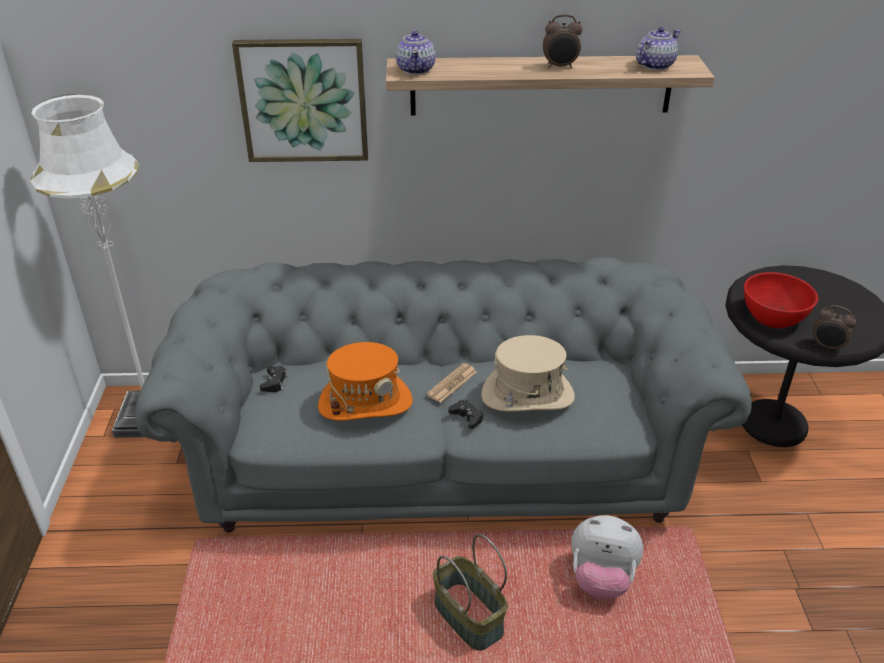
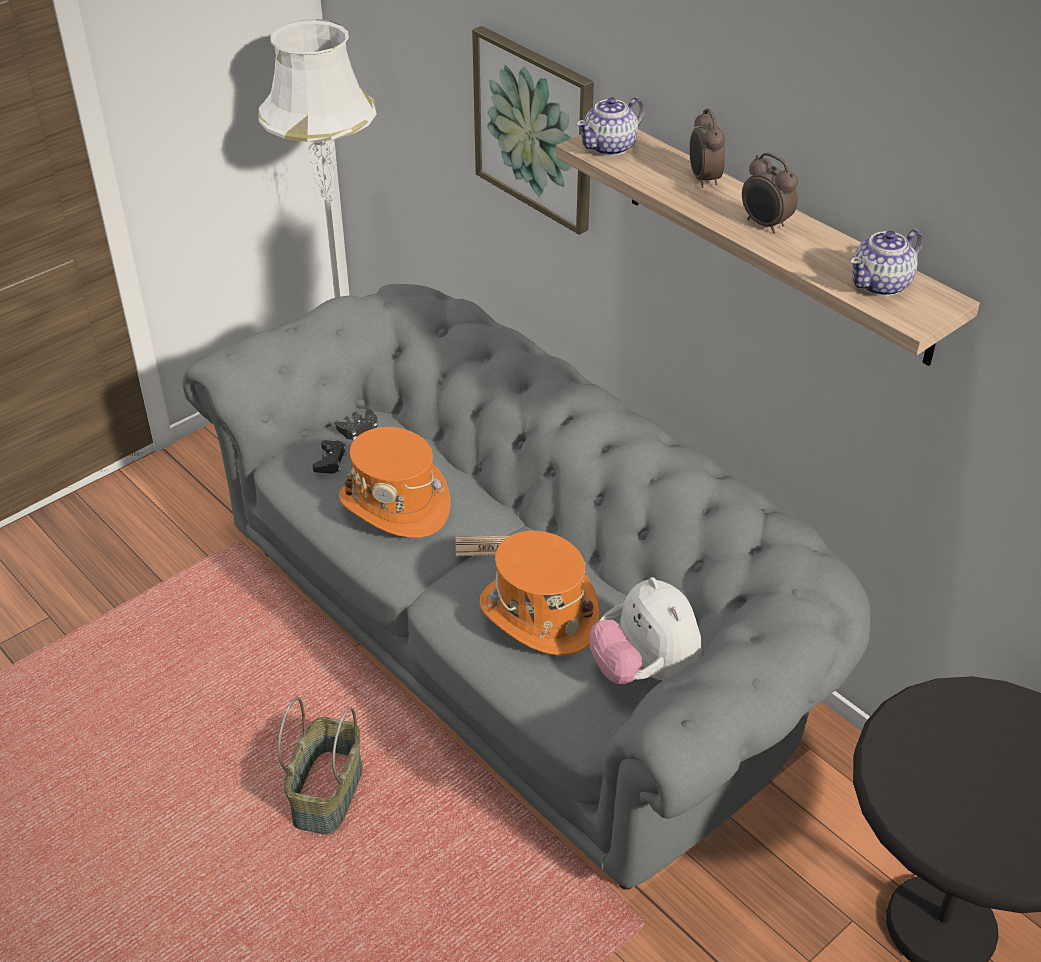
camera: 50 degrees right, 5 degrees up
(467, 417) = (456, 588): black game controller -> black game controller (330, 461)
(527, 396) = (538, 614): beige hat -> orange hat
(601, 579) = (481, 878): plush toy -> plush toy (644, 670)
(654, 65) = (881, 284): teapot -> teapot turned 135 degrees clockwise
(773, 317) = (917, 749): red bowl -> none
(827, 347) = (916, 834): alarm clock -> alarm clock (703, 180)

